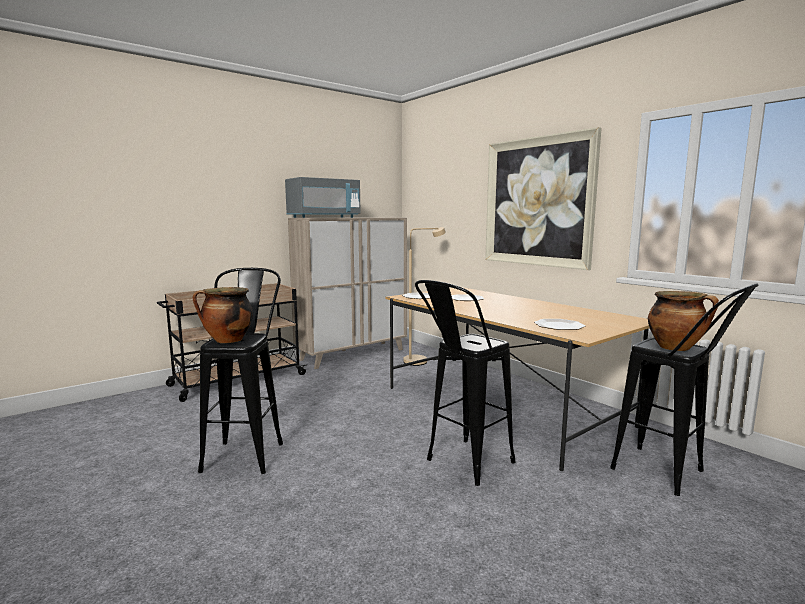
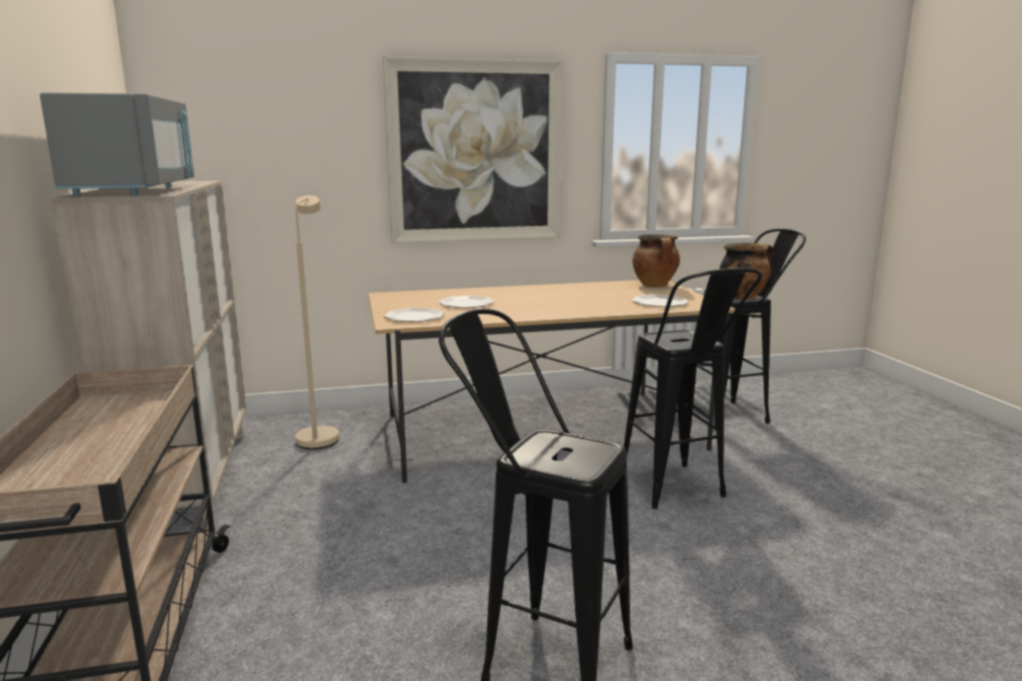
camera: 65 degrees left, 5 degrees up
(227, 341) = (571, 458): cooking pot -> cooking pot (655, 285)

